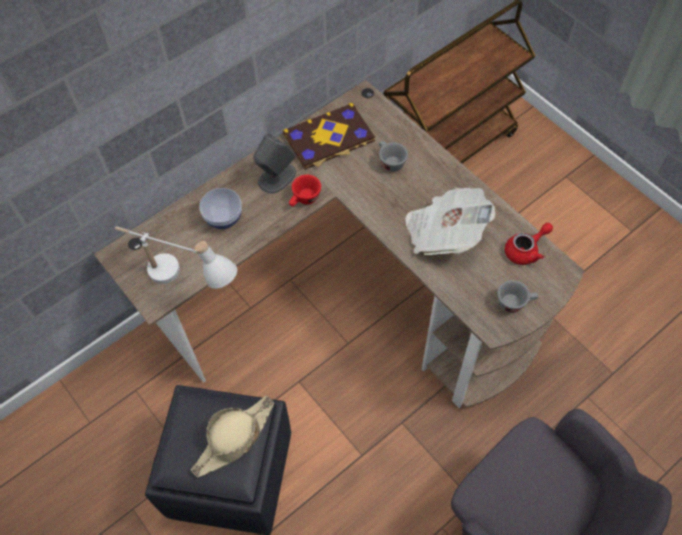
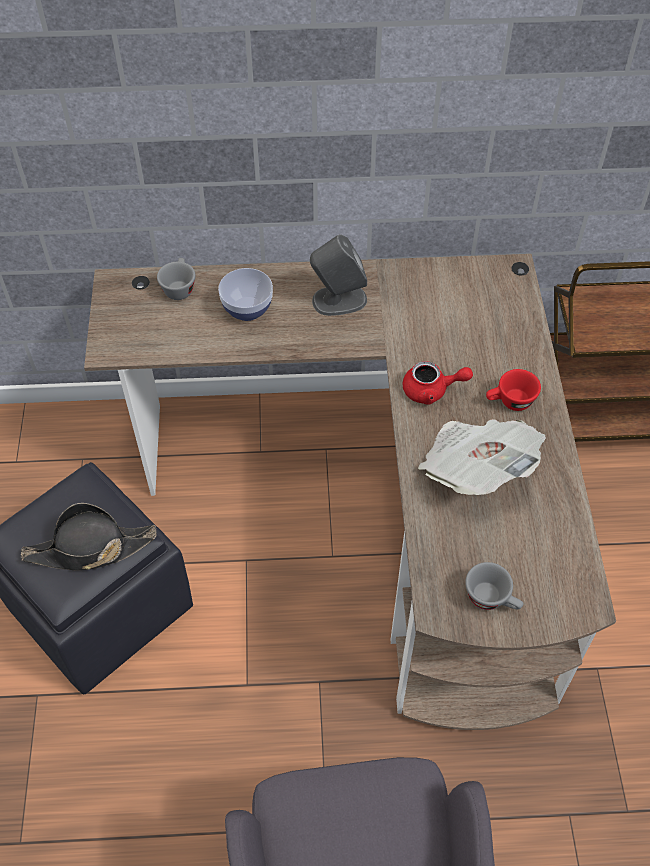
camera: 35 degrees right, 5 degrees down
(183, 281) = (152, 346): white table lamp -> none
(234, 439) = (90, 549): beige hat -> black hat
(304, 200) = (348, 340): red cup -> red cup (510, 402)
(329, 138) = (432, 292): book -> none
(389, 162) = (480, 355): grey cup -> grey cup (179, 287)
(525, 250) = (559, 550): red teapot -> red teapot (431, 390)

